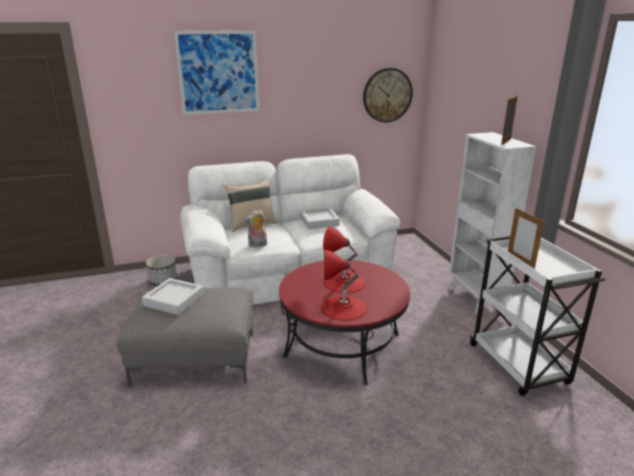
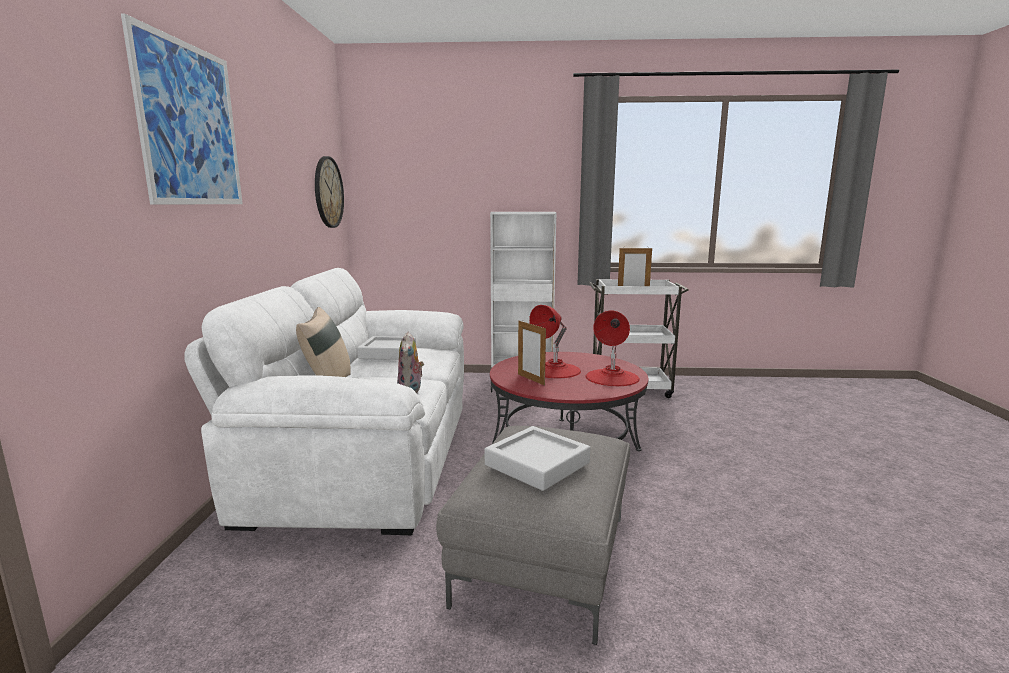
camera: 70 degrees left, 10 degrees down
(163, 281) = (228, 579): planter -> none
(506, 142) = (534, 211): picture frame -> picture frame (531, 379)

